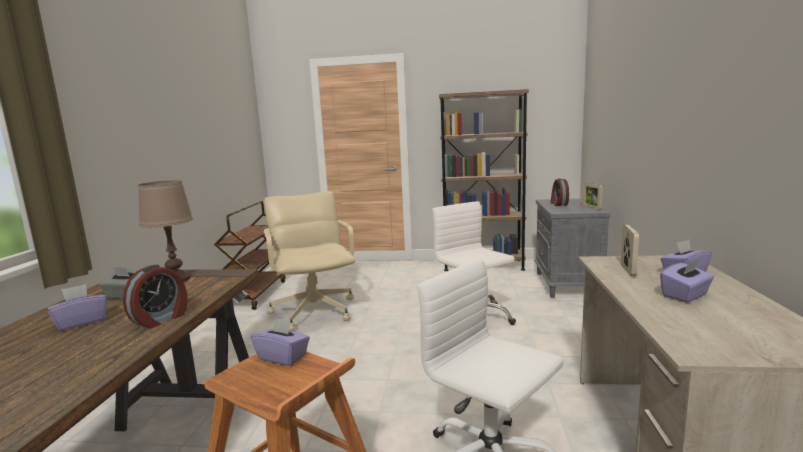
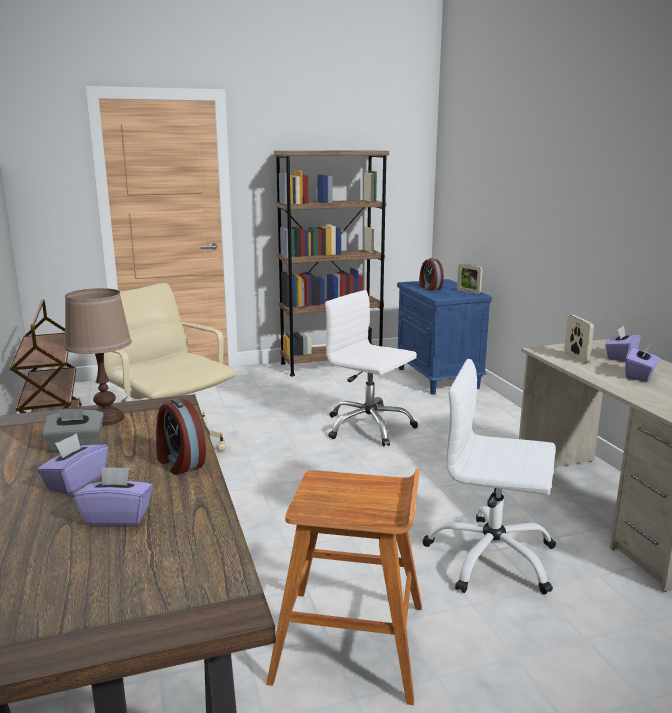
camera: 25 degrees left, 5 degrees up
(161, 319) = (179, 463): alarm clock -> alarm clock turned 135 degrees clockwise
(283, 357) = (334, 482): purple tissue box -> purple tissue box (117, 516)
(567, 285) = (438, 378): grey nightstand -> blue nightstand

